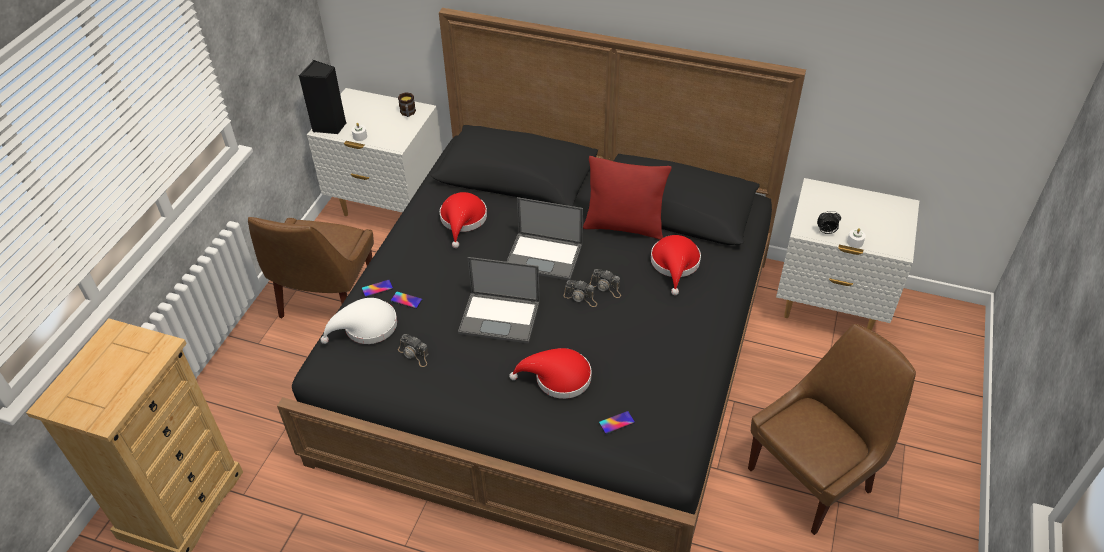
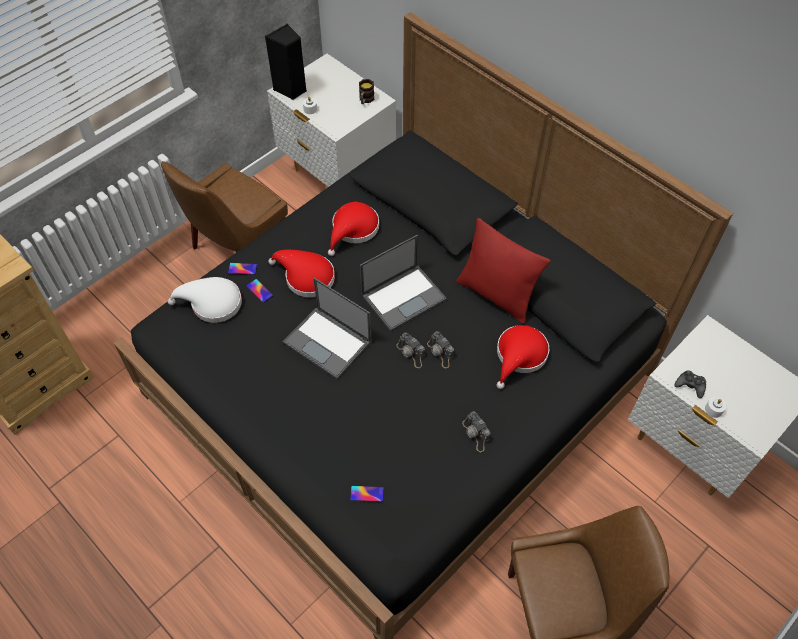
camera: 25 degrees right, 10 degrees up
(414, 354) = (236, 347): camera -> camera (476, 434)
(545, 256) = (404, 296): laptop -> laptop turned 75 degrees counterclockwise
(558, 378) = (342, 426): red hat -> red hat (306, 277)
(826, 232) = (690, 385): alarm clock -> black game controller

